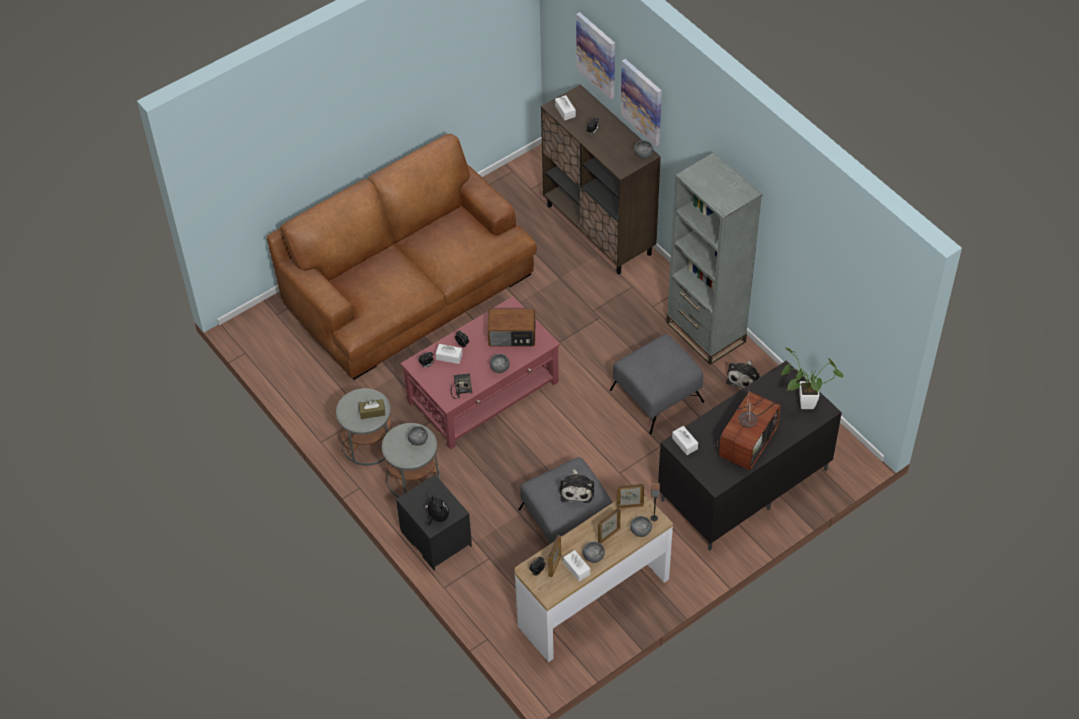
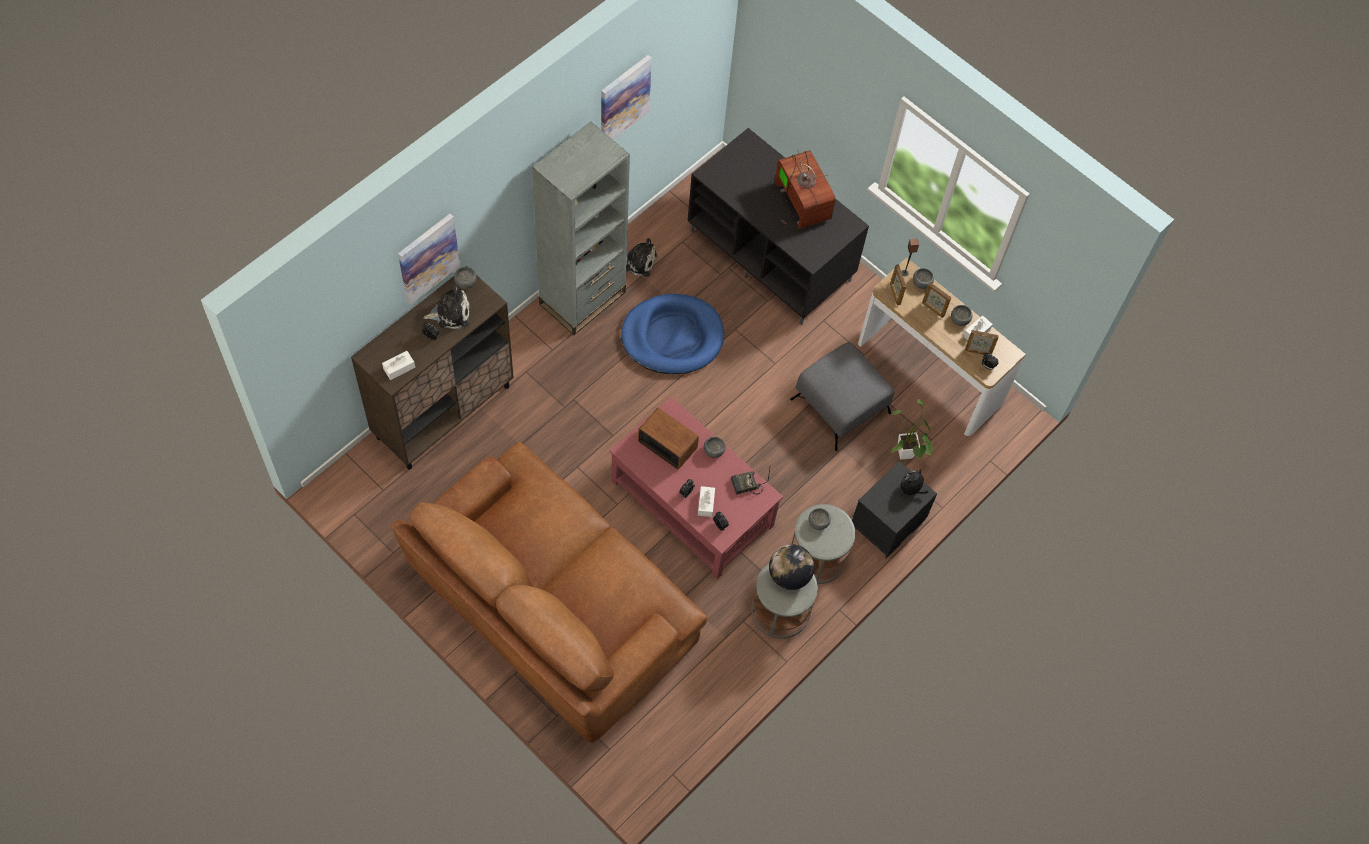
camera: 105 degrees left, 10 degrees up
(372, 412) = (789, 575): brown tissue box -> globe
(512, 336) = (667, 444): radio -> radio turned 45 degrees counterclockwise
(577, 489) = (846, 369): plush toy -> plush toy (450, 313)
(597, 55) = (360, 303): picture -> picture (624, 99)
(657, 395) = (672, 337): grey ottoman -> blue dog bed
(684, 443) = (810, 253): white tissue box -> none
(746, 442) = (798, 202): television -> television turned 45 degrees clockwise
(802, 404) = (744, 158): potted plant -> potted plant (905, 457)

